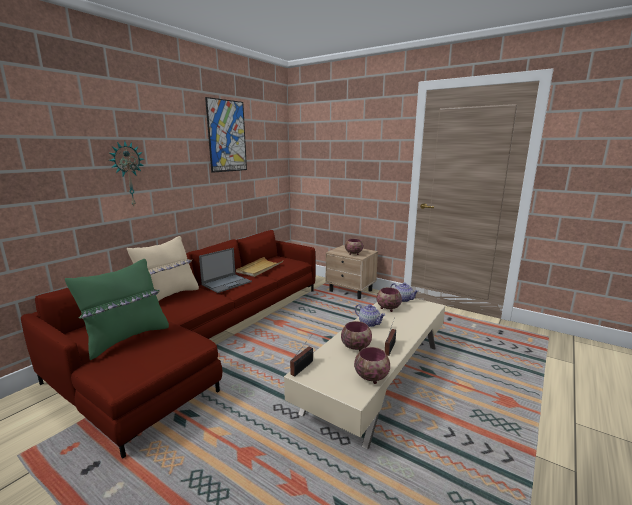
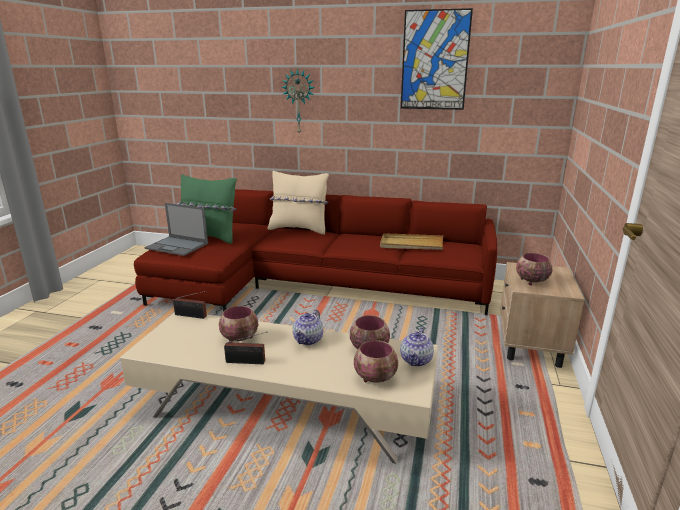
camera: 70 degrees right, 5 degrees up
(227, 283) = (349, 241): laptop -> laptop (177, 246)
(371, 377) = (177, 355): bowl -> bowl (376, 378)

